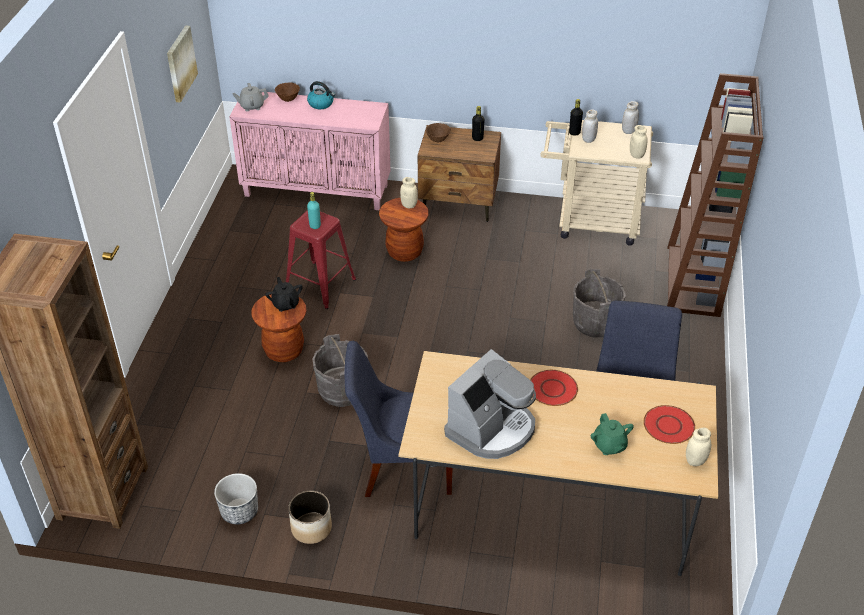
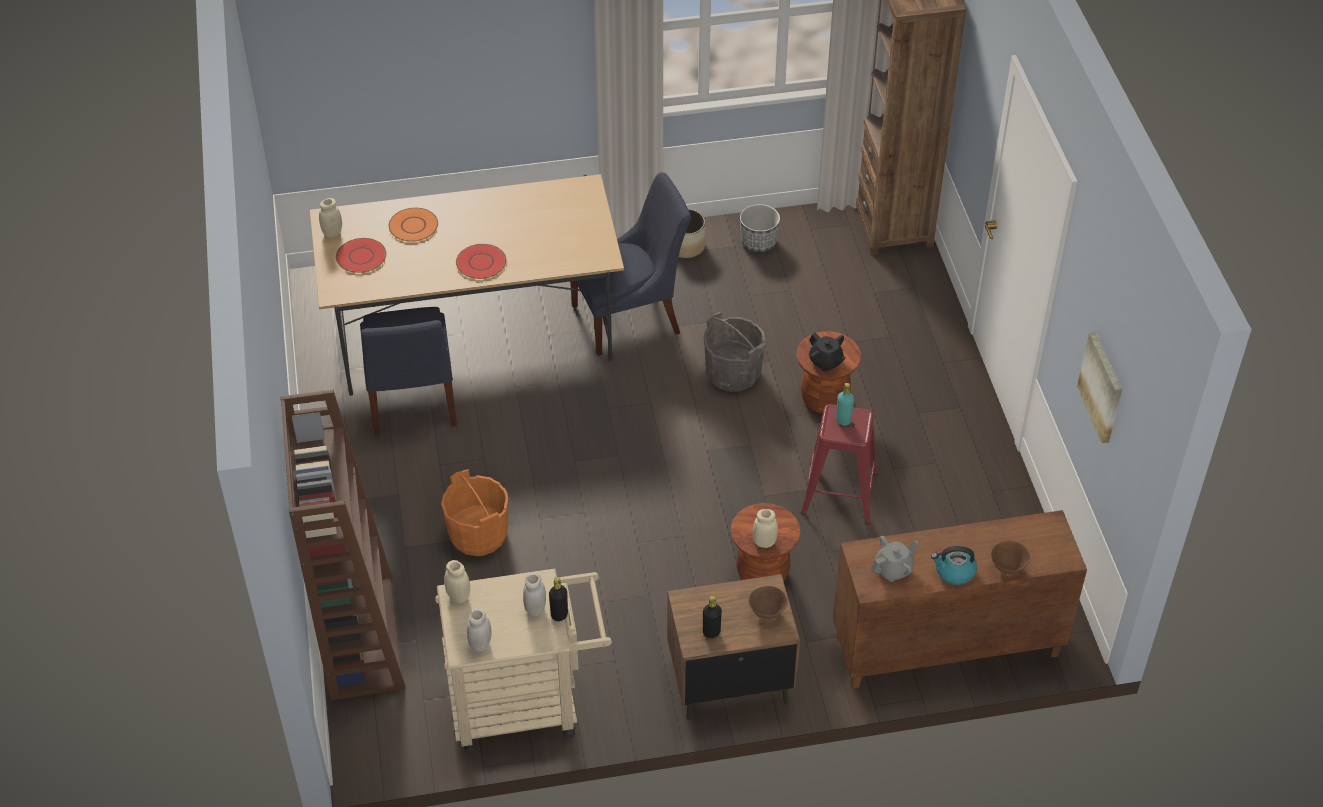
camera: 160 degrees right, 5 degrees up
(252, 106) = (1047, 537): grey teapot -> grey teapot (893, 569)
(317, 190) = (945, 647): pink cabinet -> brown cabinet
(492, 429) = (526, 213): coffee machine -> none
(595, 323) = (478, 535): grey bucket -> orange bucket
(609, 446) = (414, 226): green teapot -> orange plate

